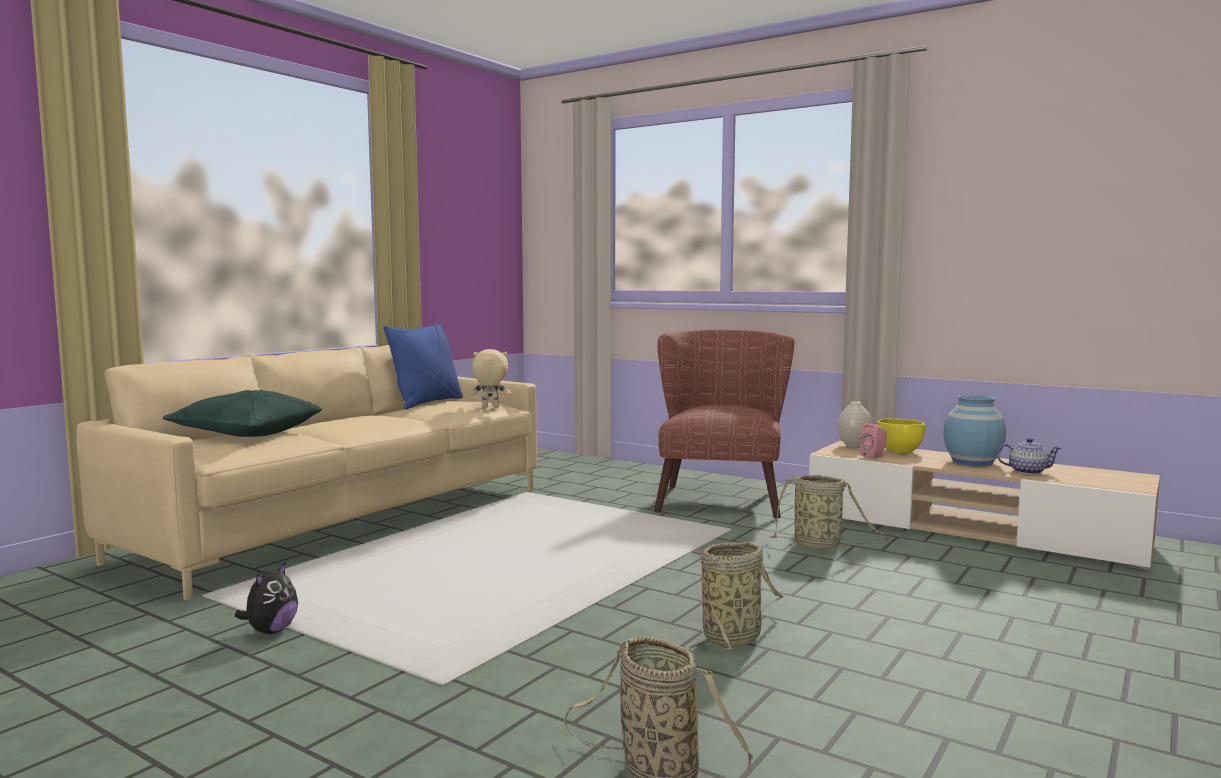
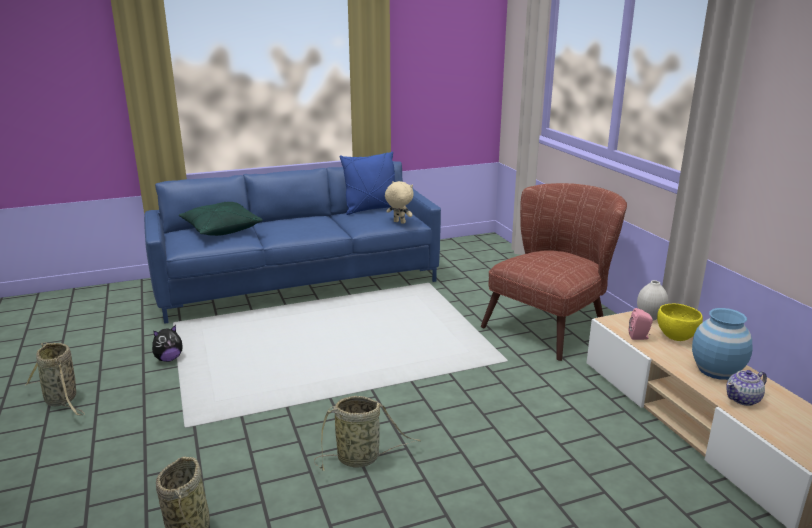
camera: 35 degrees right, 15 degrees up
(350, 523) = (300, 284): beige sofa -> blue sofa
(820, 546) = (546, 399): basket -> basket (62, 400)
(1027, 471) = (743, 399): teapot -> teapot turned 105 degrees clockwise

